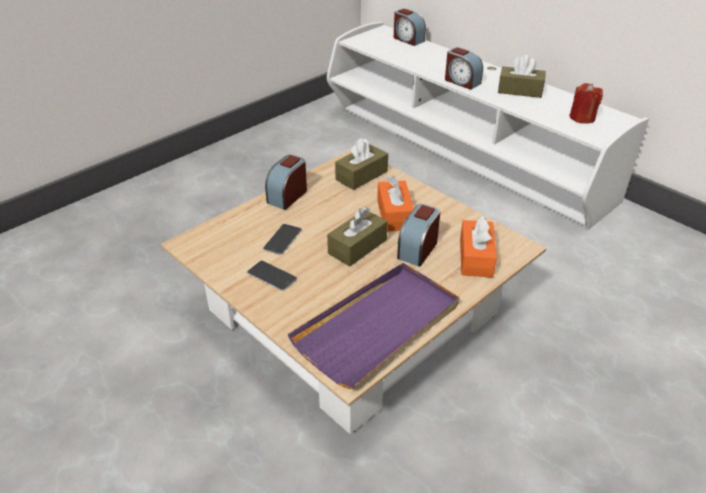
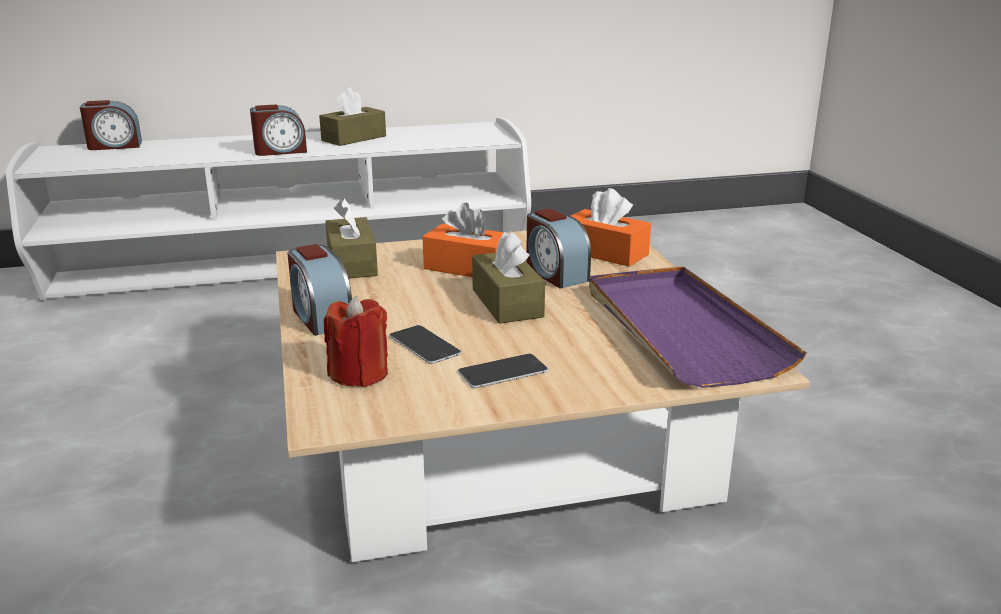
camera: 60 degrees left, 15 degrees down
(582, 118) = (454, 134): red candle -> red candle (359, 374)

